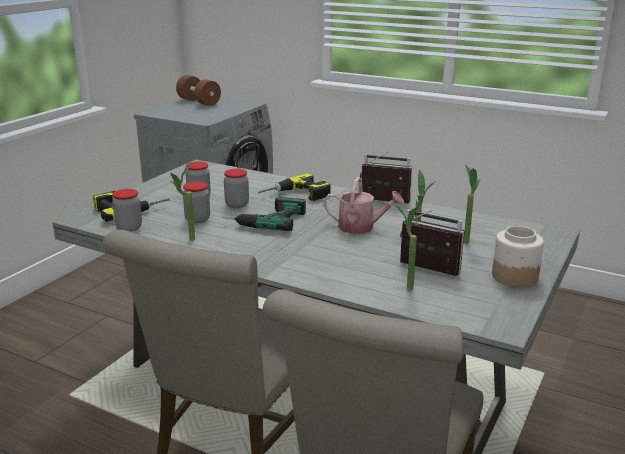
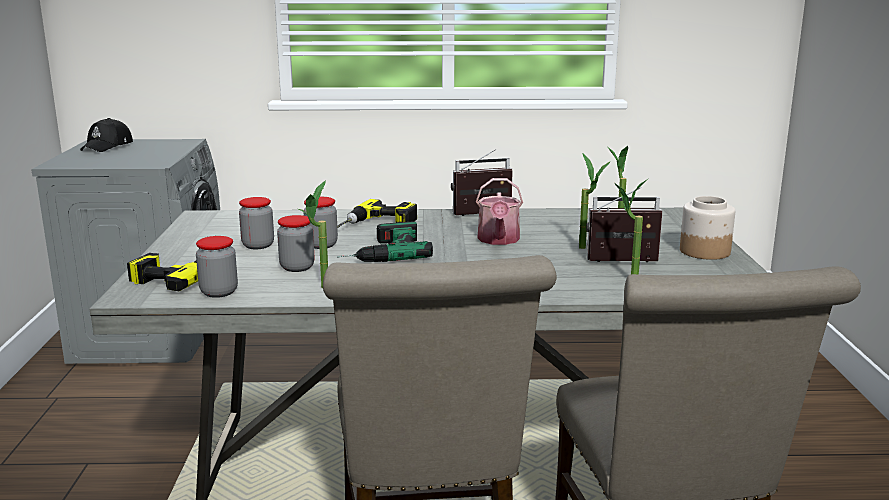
camera: 30 degrees left, 5 degrees down
(199, 102) = (108, 146): brown dumbbell -> black cap
(361, 227) = (498, 240): watering can -> watering can turned 105 degrees clockwise

